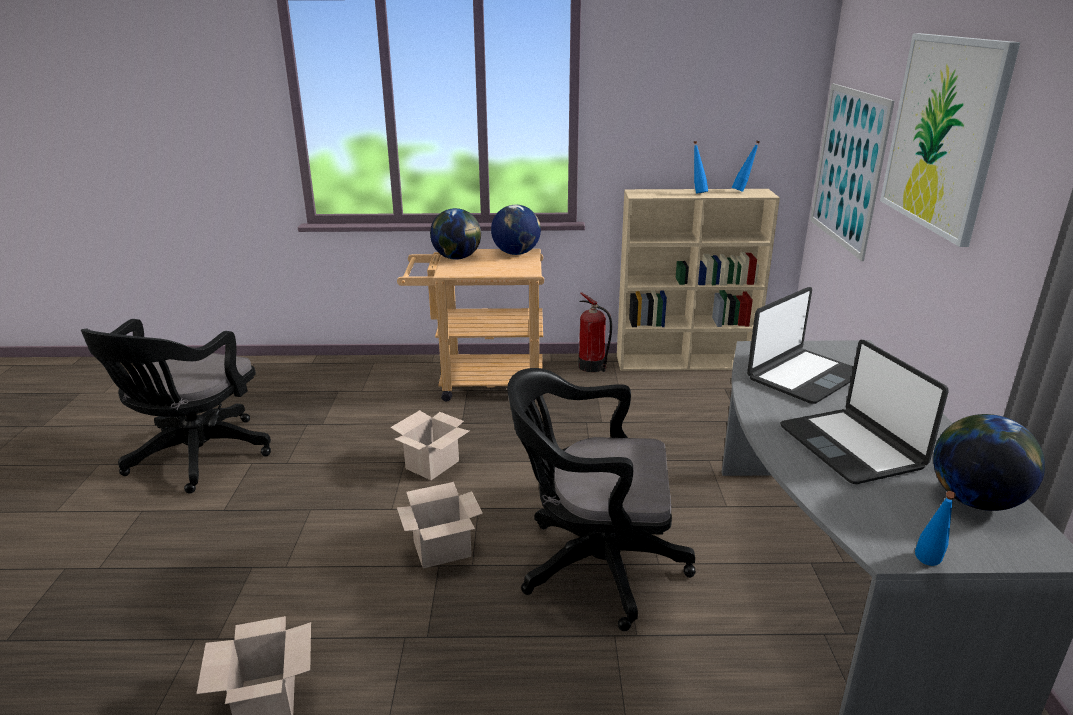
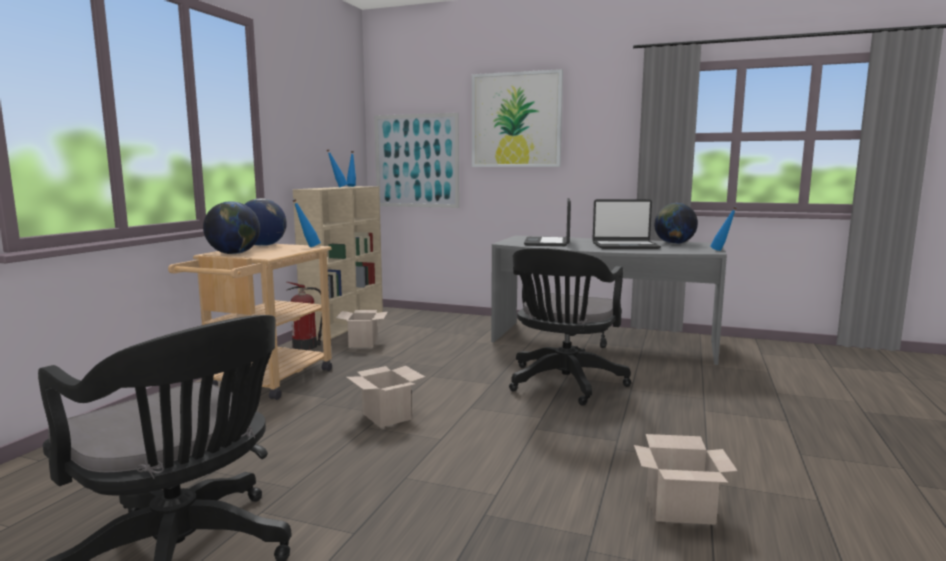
camera: 70 degrees left, 15 degrees down
(441, 550) = (517, 425): cardboard box -> cardboard box (363, 343)
(522, 270) = (308, 247): none -> blue bottle
(803, 376) = (548, 243): laptop -> laptop turned 150 degrees counterclockwise

